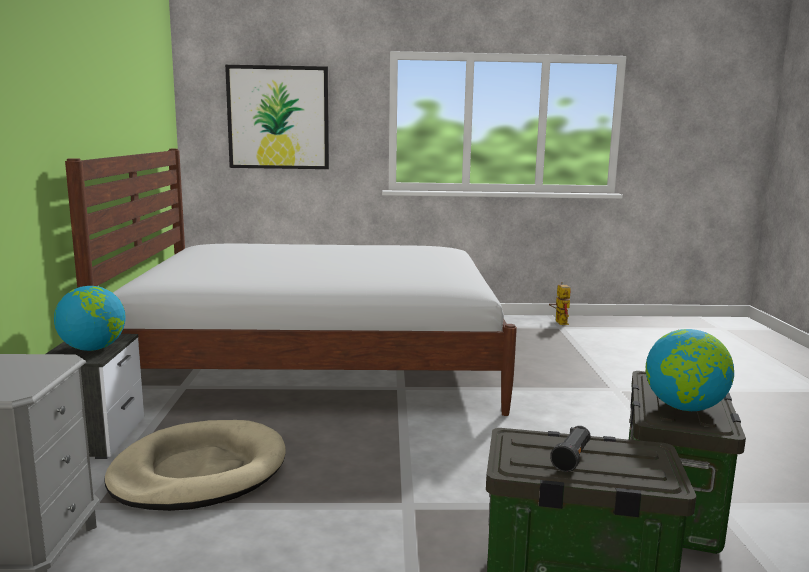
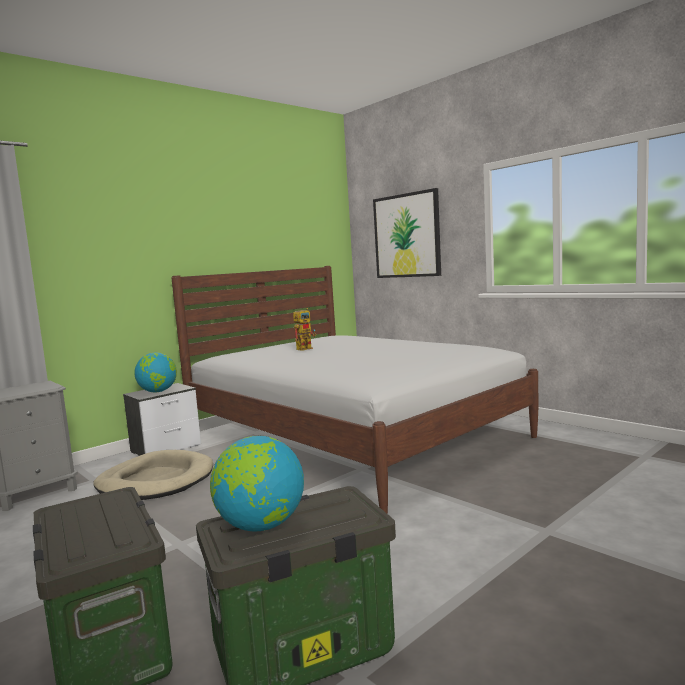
camera: 50 degrees right, 5 degrees down
(559, 321) = (658, 450): toy robot -> toy robot (306, 348)
(571, 458) = (82, 520): black flashlight -> none

